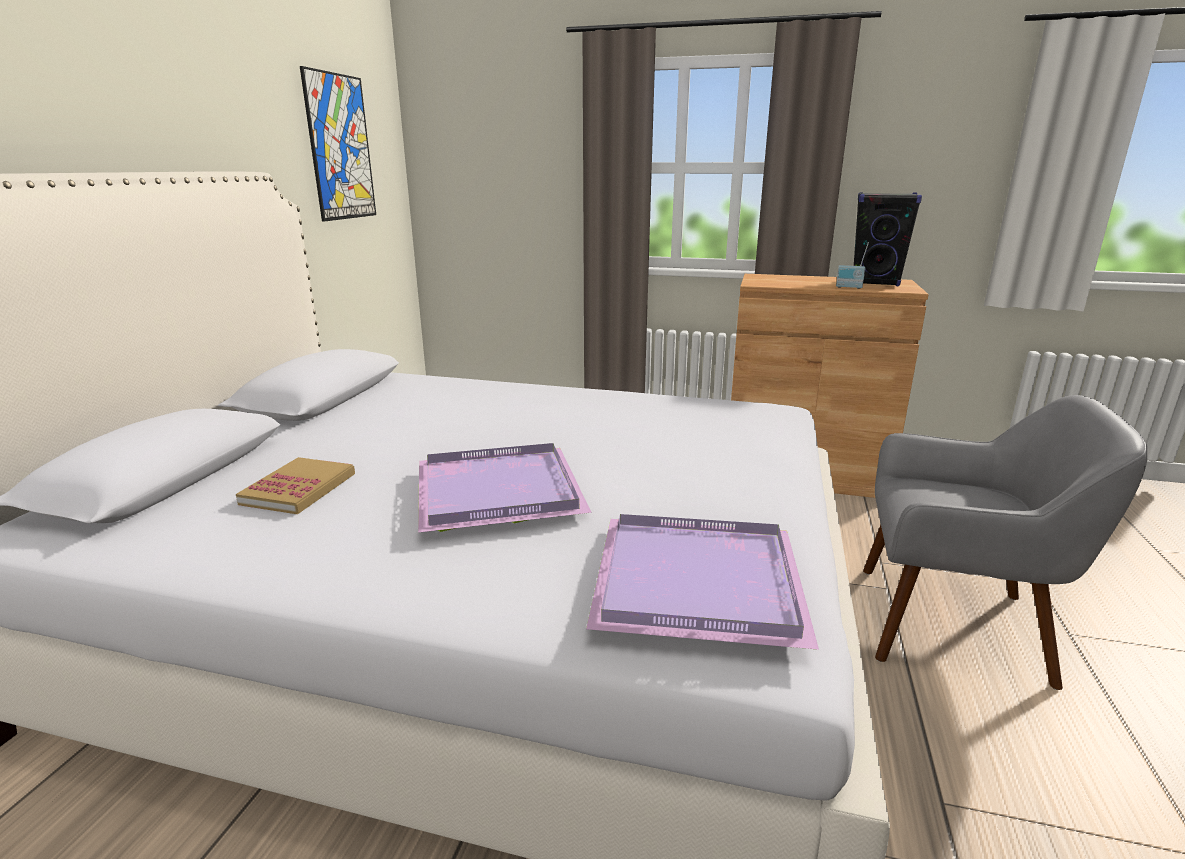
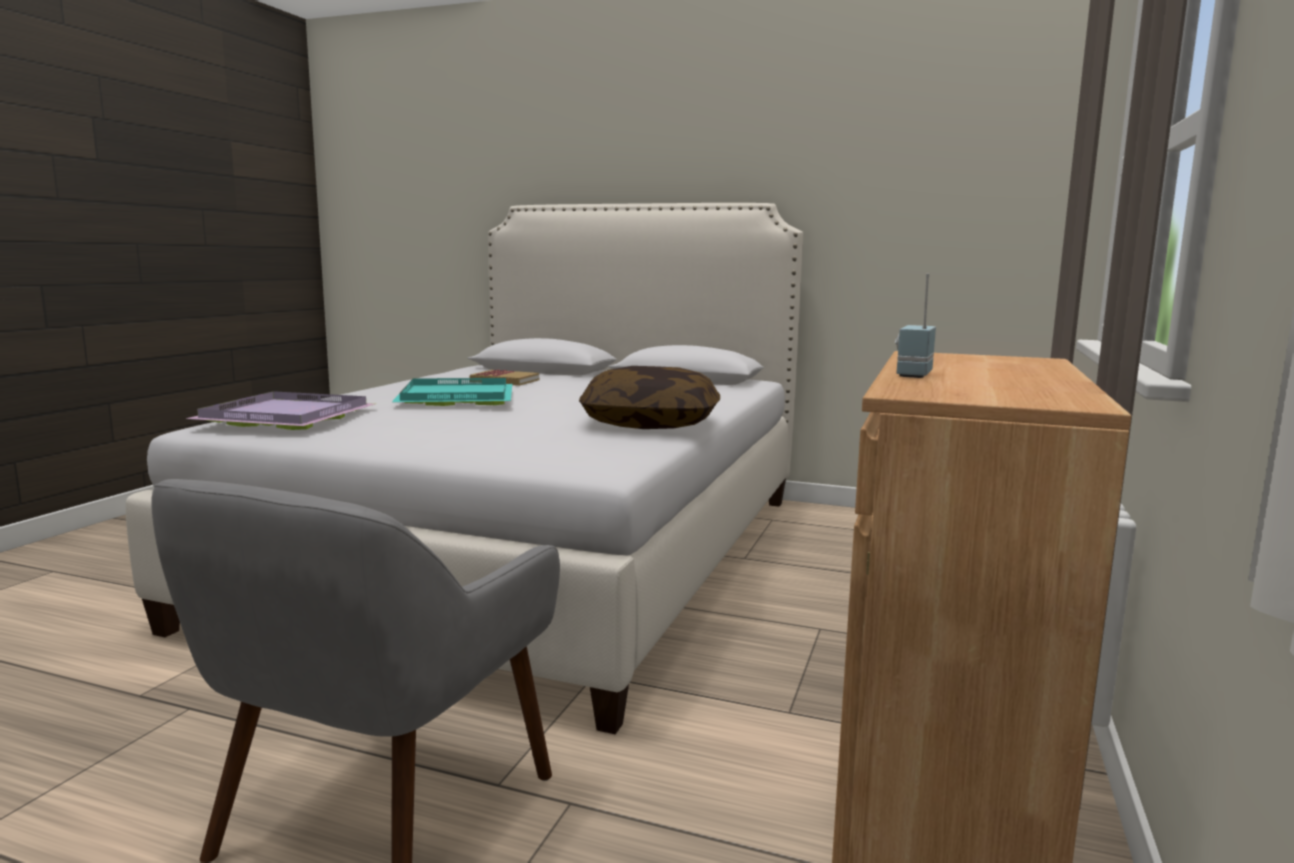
camera: 95 degrees right, 10 degrees down
(340, 148) = (920, 179): picture -> none
(501, 489) = (458, 398): purple tray -> turquoise tray
(608, 402) = (650, 423): none -> pillow
(875, 283) = (1008, 389): black speaker -> none

